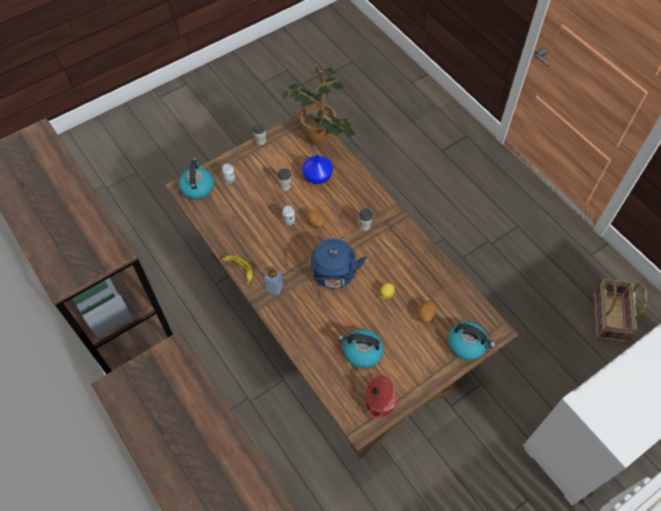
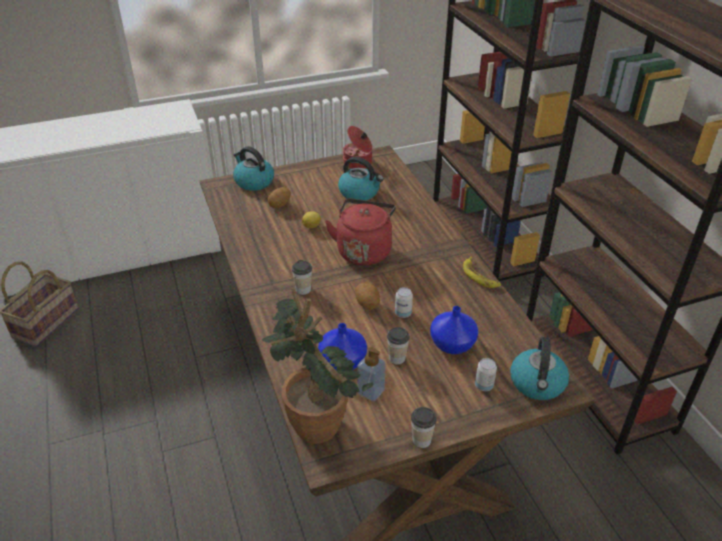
camera: 165 degrees left, 20 degrees down
(252, 203) = (451, 345): none -> blue vase
(274, 288) = (438, 252): soap dispenser -> soap dispenser (371, 391)
(334, 276) = (364, 250): blue kettle -> red kettle

